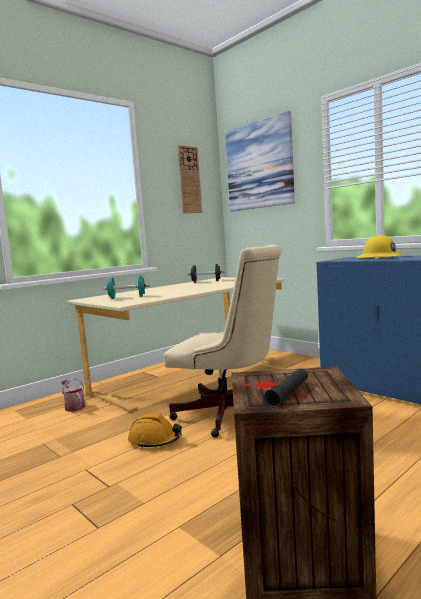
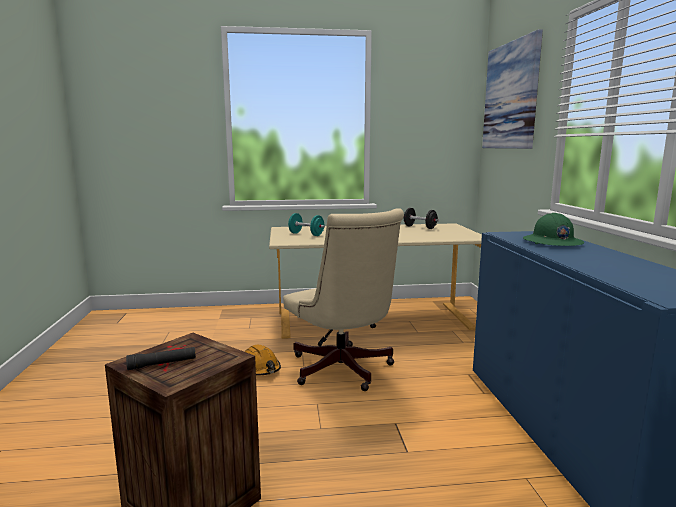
camera: 35 degrees right, 5 degrees up
(74, 406) = (257, 319): watering can -> none
(189, 180) = (435, 111): wall clock -> none
(379, 258) = (552, 242): yellow hard hat -> green hard hat

